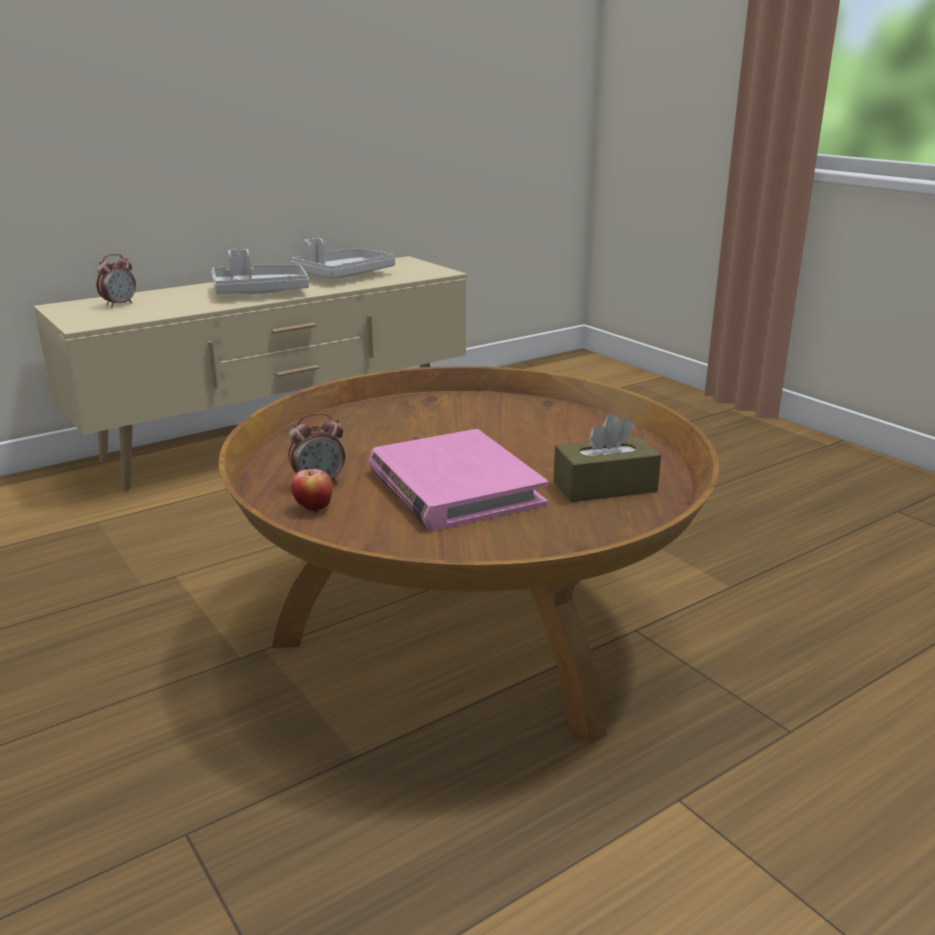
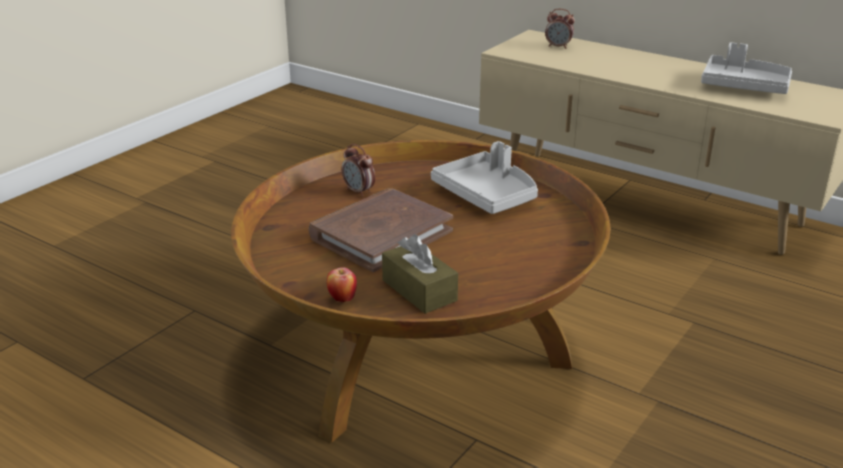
camera: 70 degrees right, 5 degrees up
(259, 292) = (647, 73): grey tray -> grey tray (487, 195)
(313, 509) = (321, 198): apple -> apple (342, 299)
(453, 487) = (381, 234): pink book -> brown book

